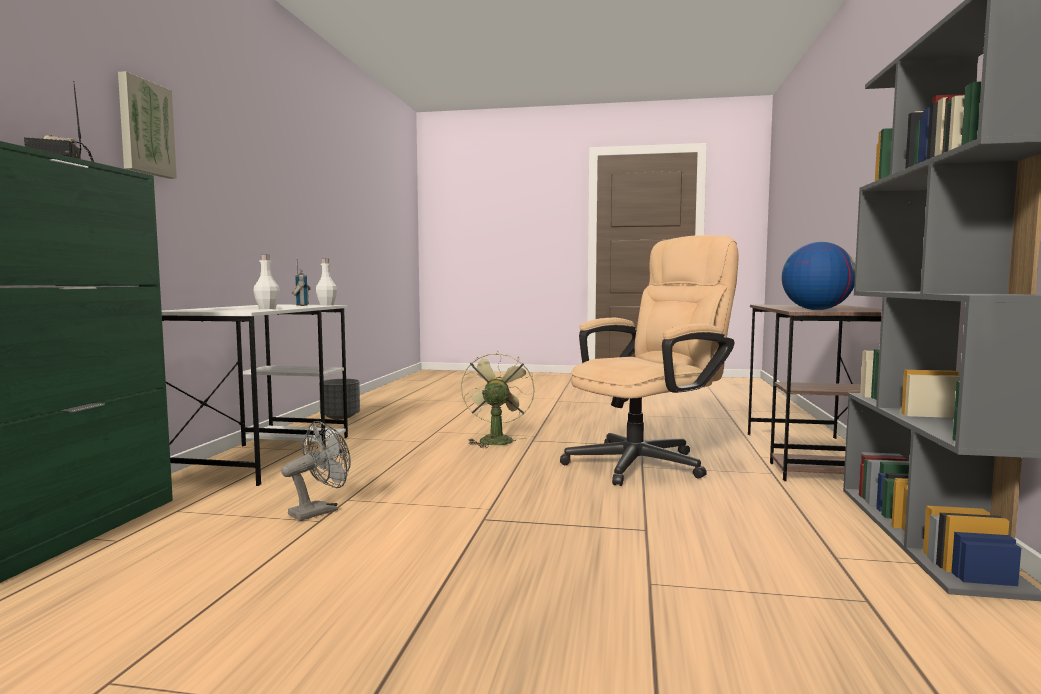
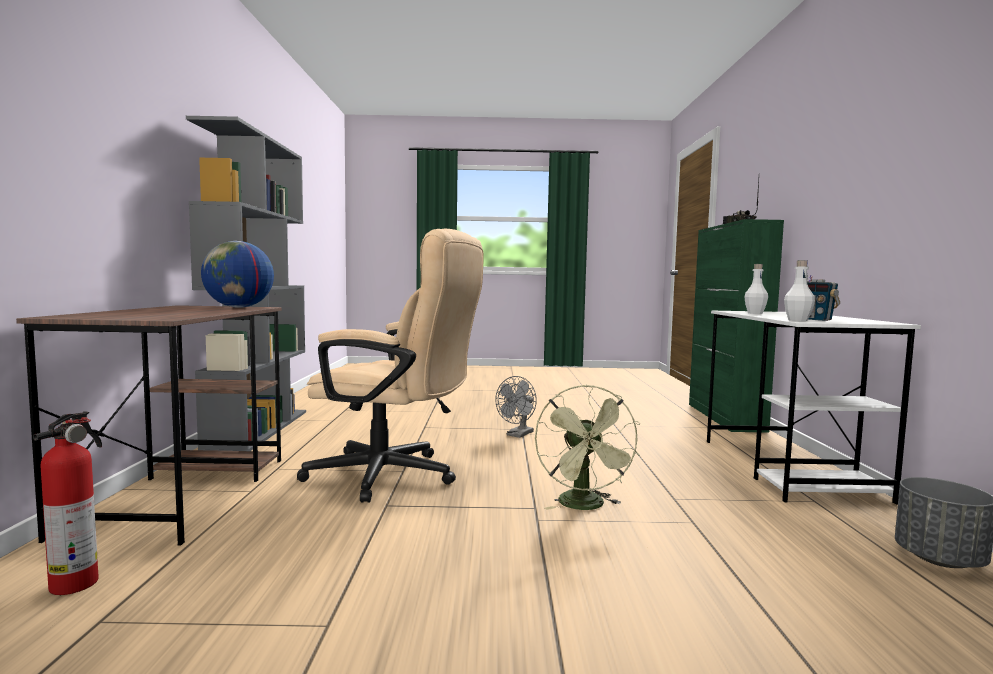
camera: 170 degrees right, 0 degrees up
(145, 128) = (820, 166): picture -> none
(319, 511) = (626, 429): grey fan -> grey fan (518, 435)
(647, 462) = (394, 476): beige office chair -> beige office chair turned 120 degrees counterclockwise
(769, 426) = (77, 582): none -> fire extinguisher

